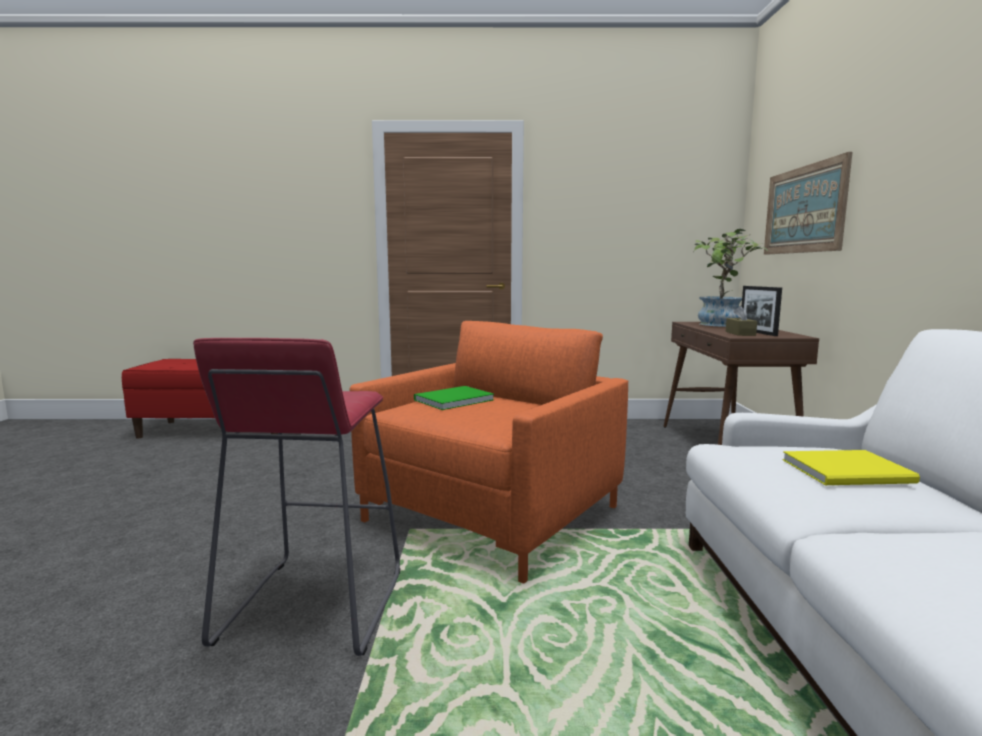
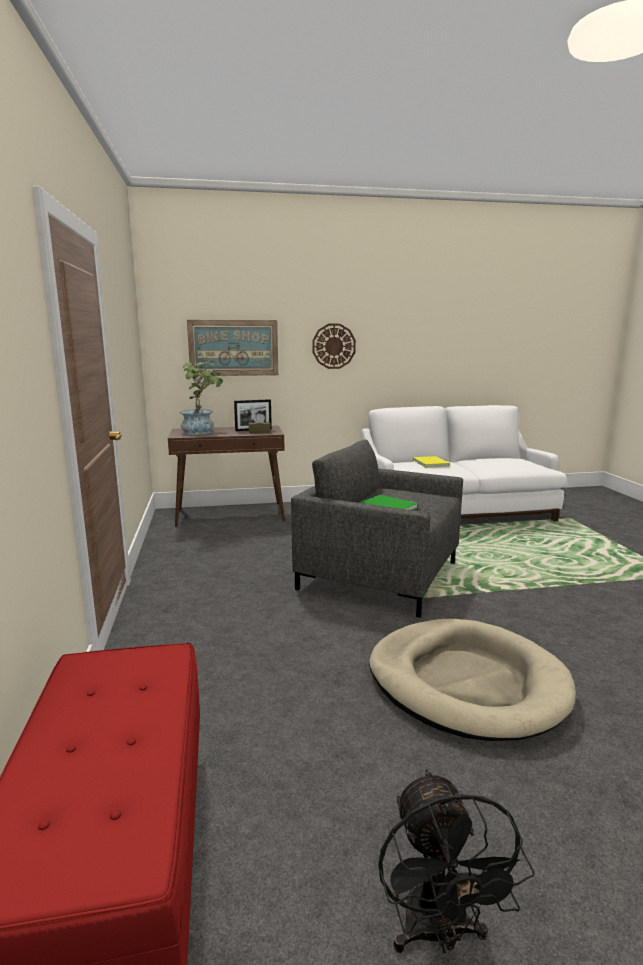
camera: 100 degrees left, 5 degrees up
(79, 476) = (438, 934): none -> black fan
(221, 521) = (466, 683): none -> beige dog bed
(312, 605) = (523, 609): red stool -> none
(493, 514) = (379, 575): orange armchair -> grey armchair
(927, 183) = (333, 346): none -> wall clock

